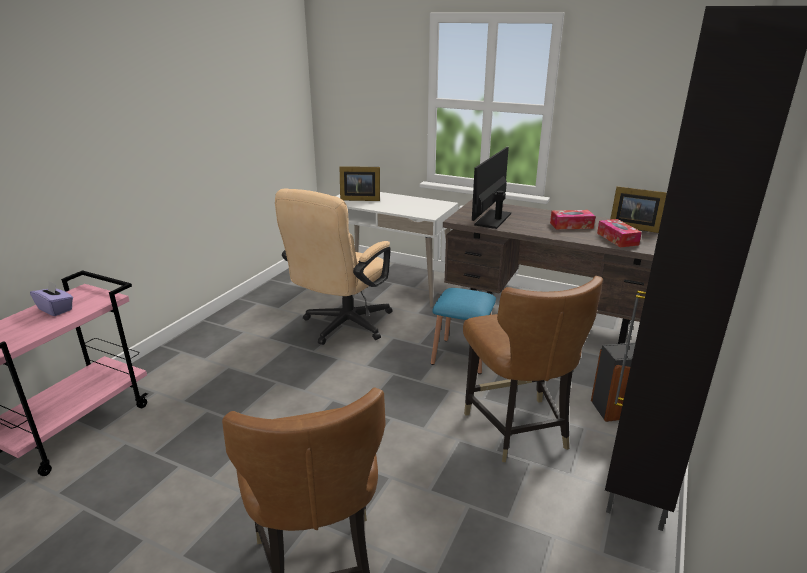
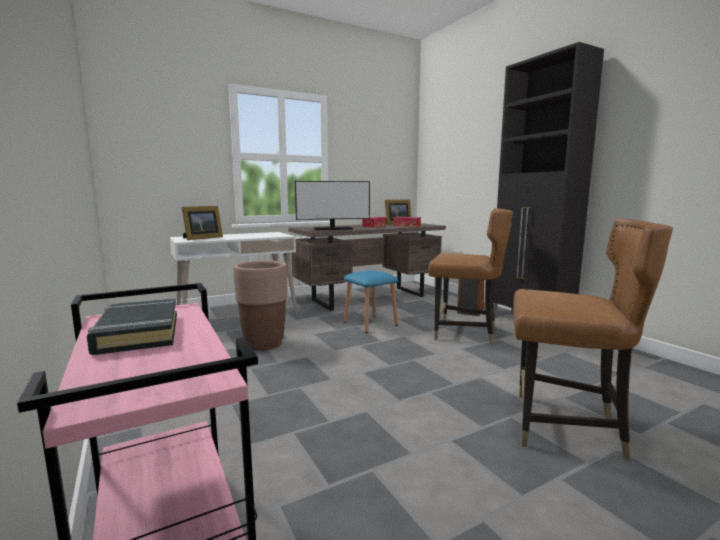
camera: 55 degrees left, 15 degrees down
(56, 309) = (138, 332): purple tissue box -> black book
(342, 327) = (264, 344): beige office chair -> brown planter
(493, 219) = (333, 229): monitor -> monitor turned 75 degrees counterclockwise

